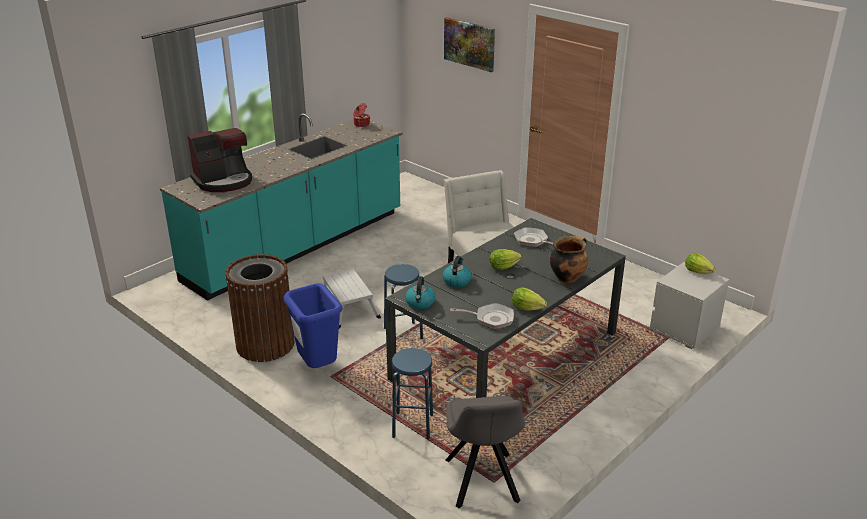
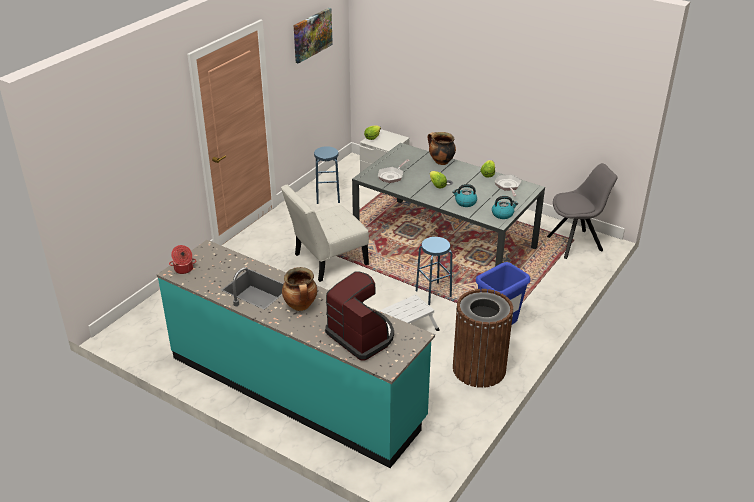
camera: 100 degrees left, 5 degrees up
(281, 161) = (301, 306): none -> cooking pot
(412, 426) = (541, 275): blue stool -> blue stool (327, 197)
(469, 44) = (140, 134): picture -> picture (312, 34)

